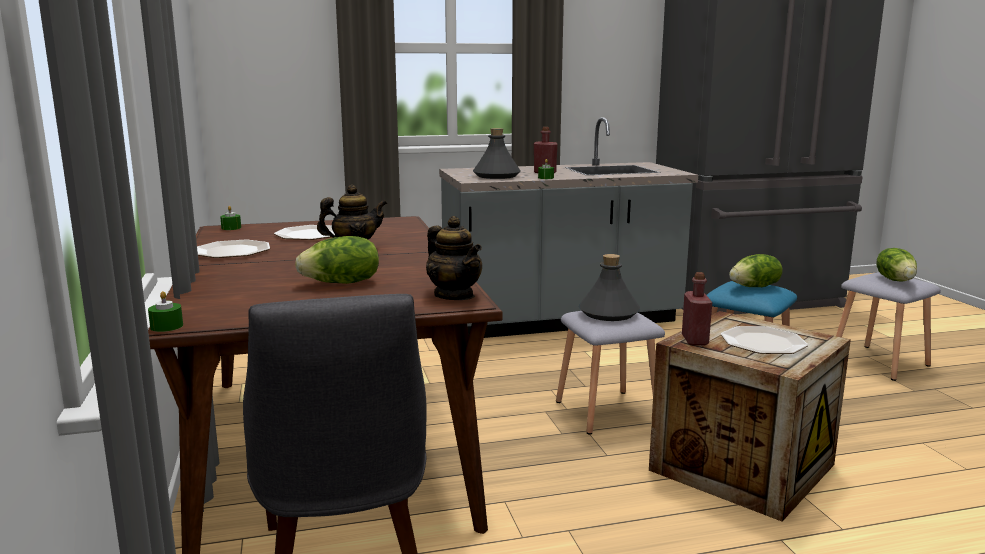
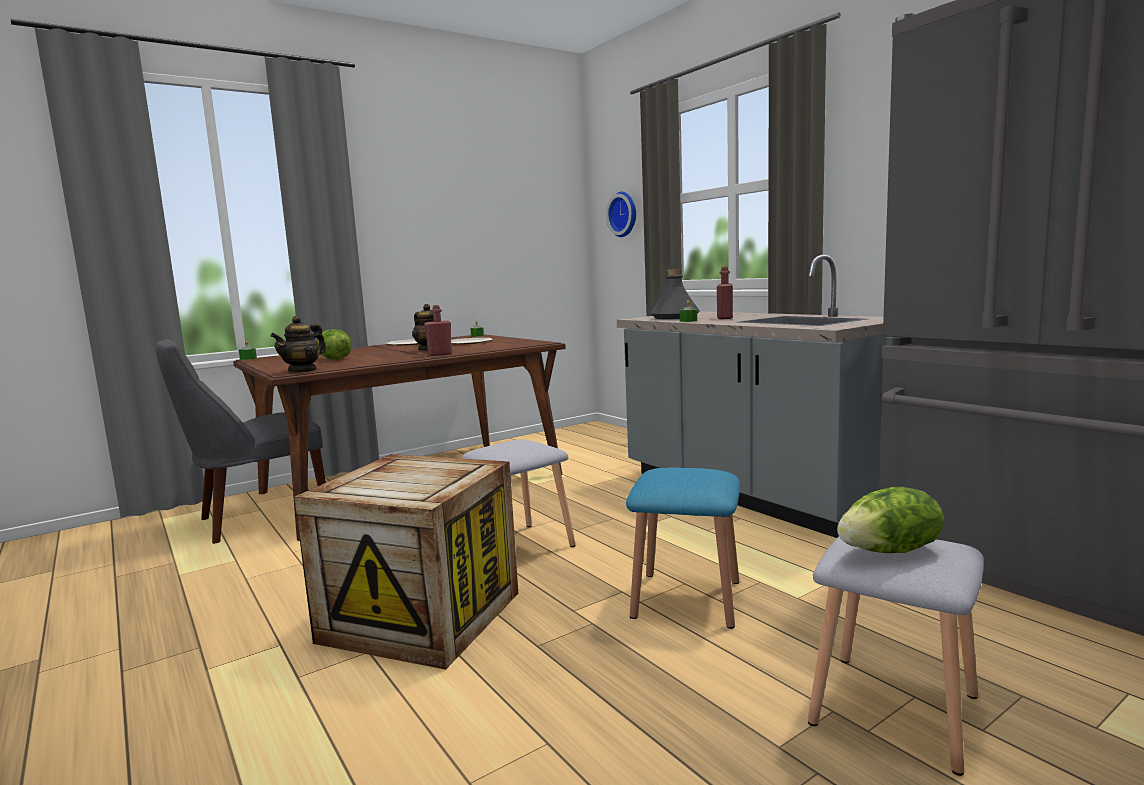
camera: 70 degrees right, 5 degrees down
(278, 55) = (624, 214): none -> wall clock
(609, 313) = (517, 445): grey bottle -> none
(695, 340) = (401, 461): red bottle -> red bottle (440, 354)
(755, 287) = (682, 476): lettuce -> none
(762, 342) = (402, 480): plate -> none

